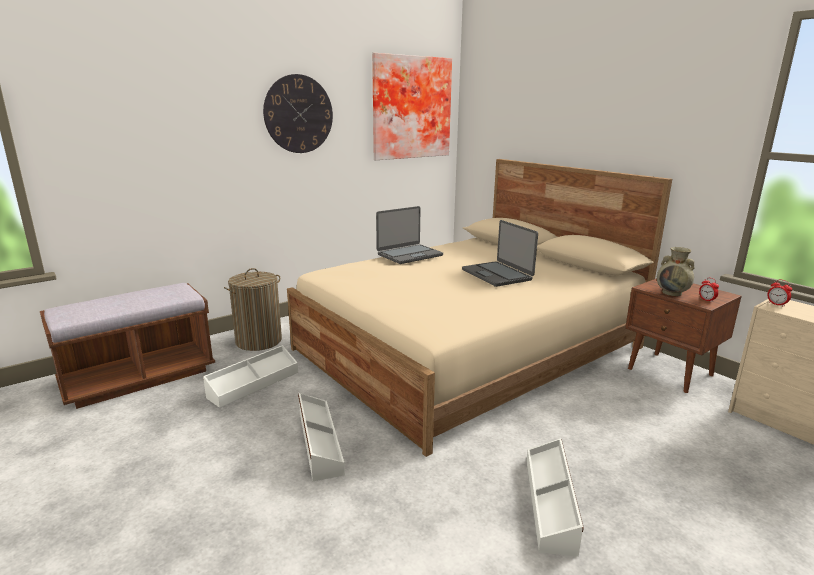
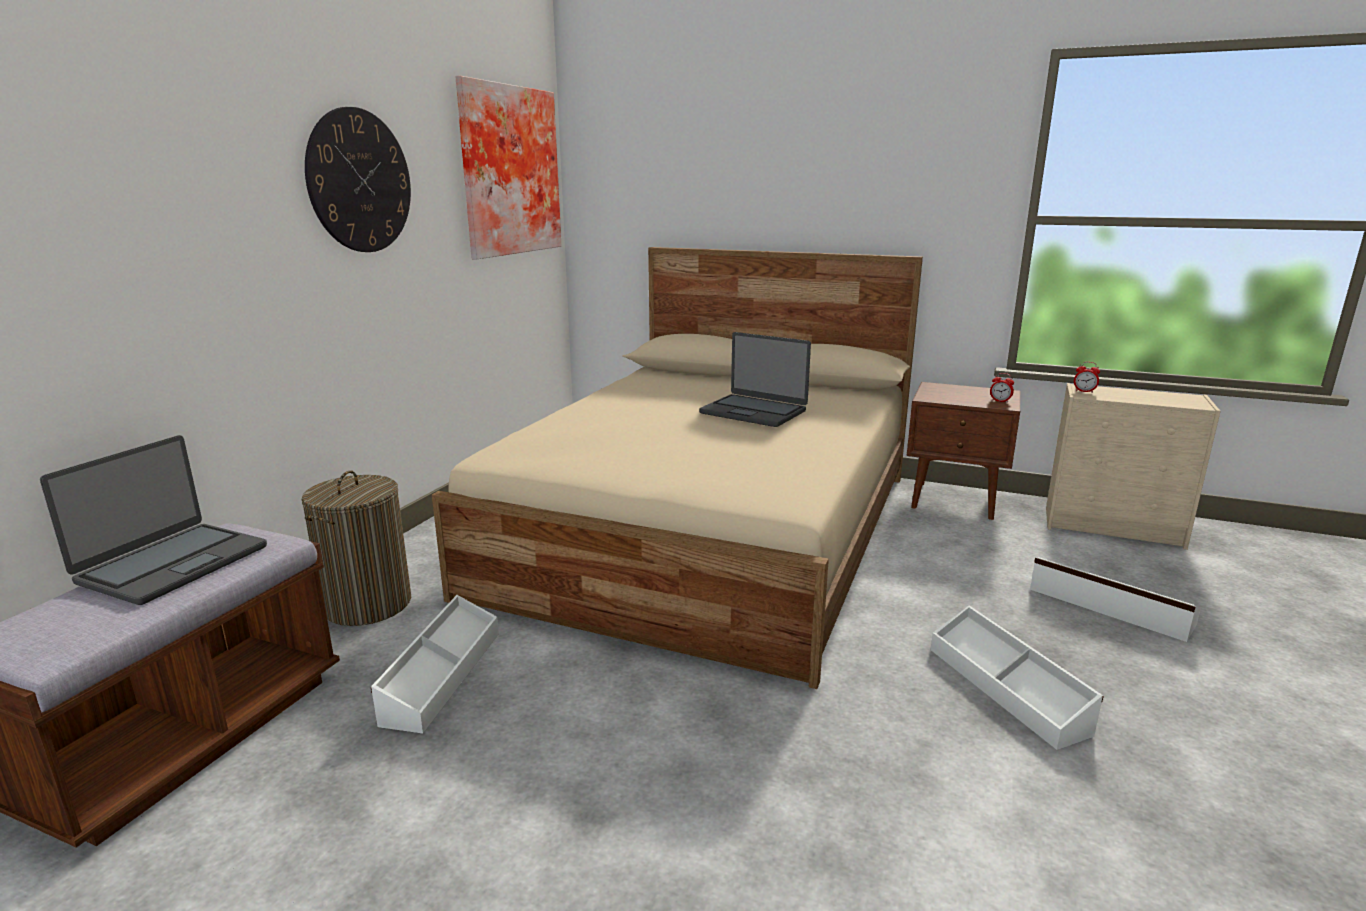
camera: 30 degrees left, 0 degrees up
(319, 443) = (654, 726): white storage box -> white storage box (1109, 607)
(409, 255) = (597, 405): laptop -> laptop (172, 564)
(672, 293) = (959, 399): beige vase -> none

